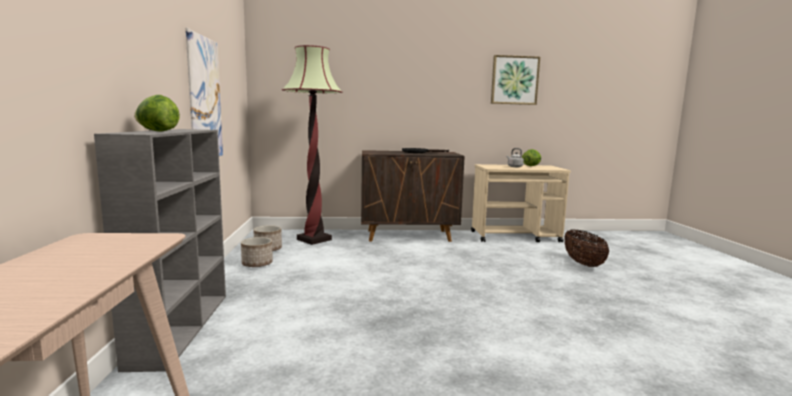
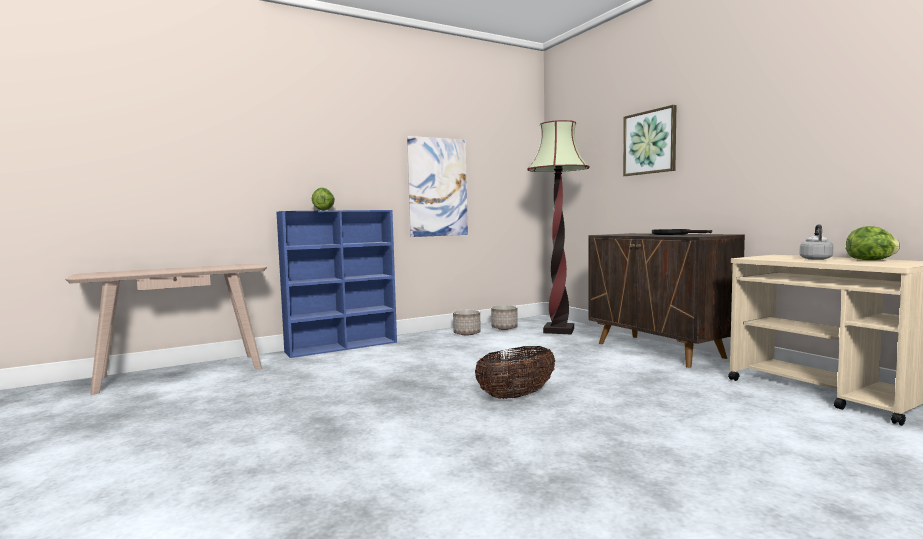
camera: 65 degrees right, 5 degrees down
(181, 327) = (343, 346): grey bookcase -> blue bookcase
(514, 80) = (856, 99): picture -> picture (650, 142)
(583, 263) = (795, 450): basket -> basket (516, 396)

